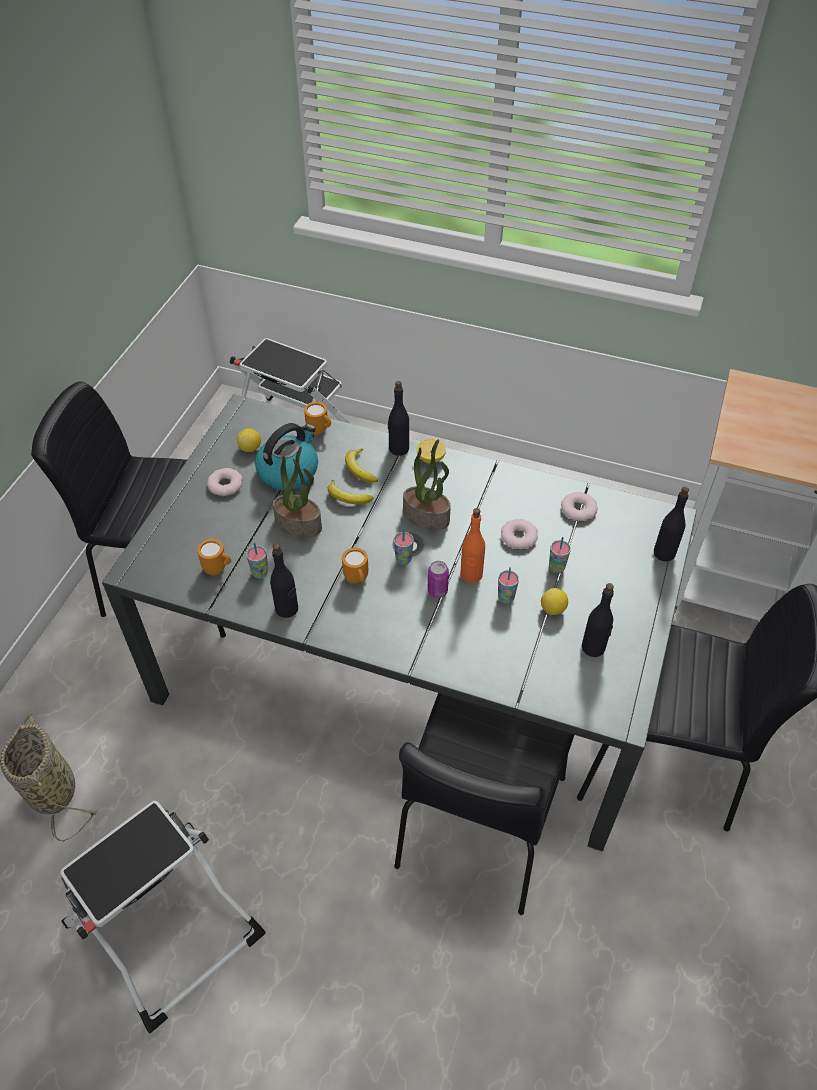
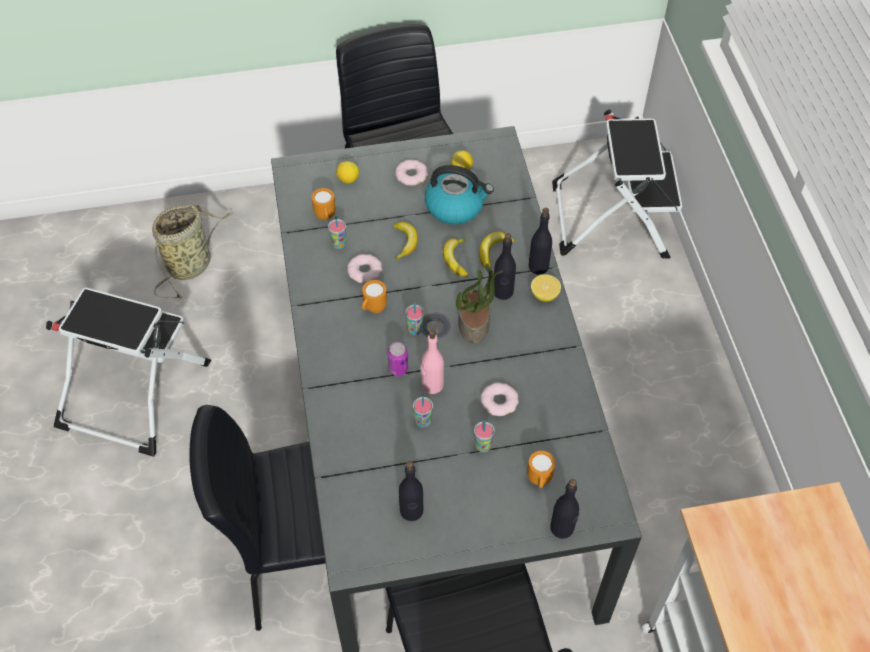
camera: 60 degrees right, 5 degrees up
(287, 609) = (316, 279): black bottle -> black bottle (503, 292)
(299, 523) = (405, 242): potted plant -> banana
(320, 431) = (516, 203): orange mug -> orange mug (539, 481)
(471, 574) = (432, 385): orange bottle -> pink bottle
(553, 609) = (433, 462): lemon -> lemon (348, 179)
(578, 509) = (566, 434): donut -> donut (365, 271)

